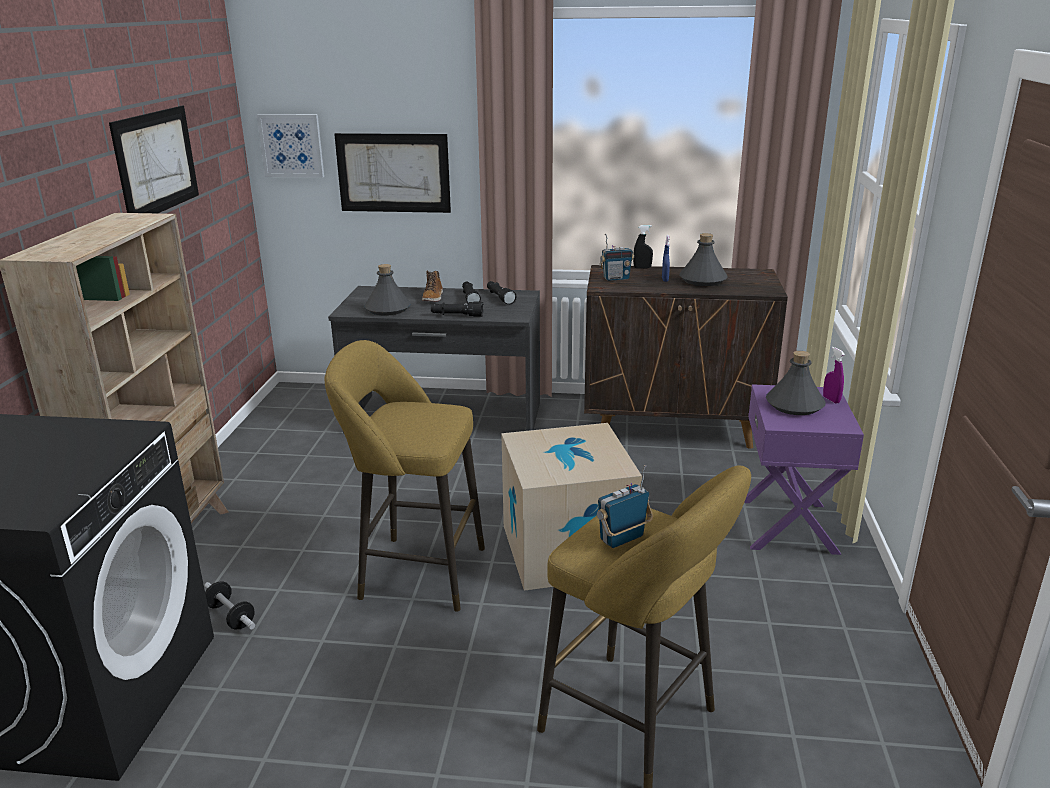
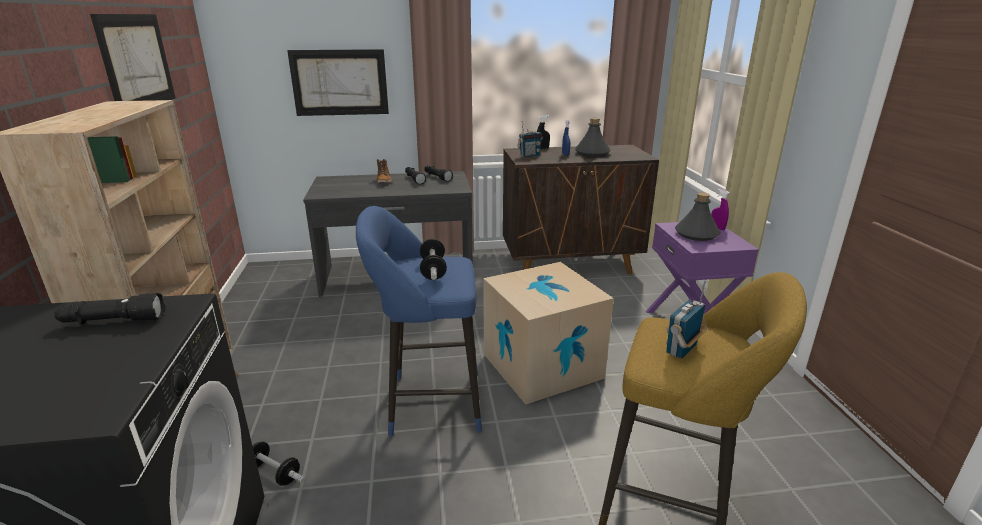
camera: 15 degrees left, 0 degrees up
(291, 145) = (249, 61): picture -> none
(388, 309) = (352, 191): grey bottle -> none
(415, 572) = (428, 403): yellow stool -> blue stool
(417, 419) = (433, 270): none -> dumbbell
(457, 316) = (412, 191): black flashlight -> black flashlight (113, 321)

